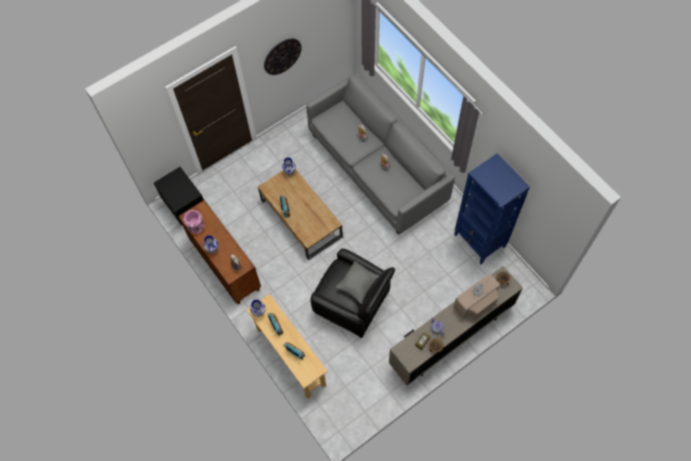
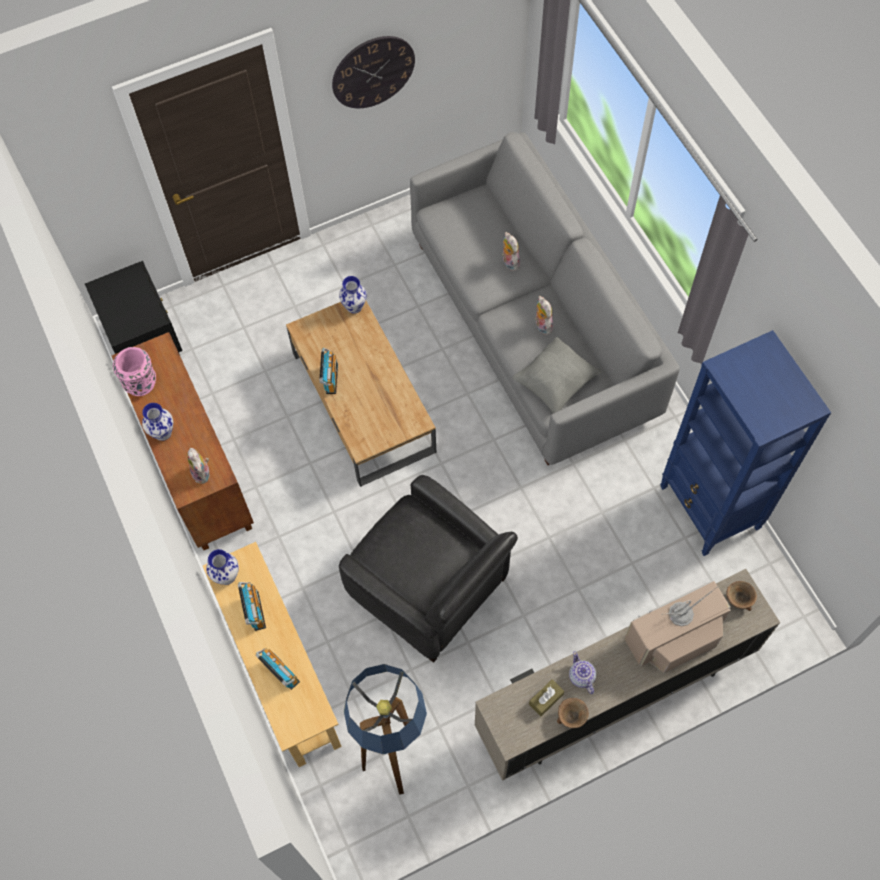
camera: 10 degrees right, 0 degrees up
(353, 386) = (395, 759): none -> floor lamp
(357, 285) = (439, 555): grey pillow -> grey pillow (555, 384)

